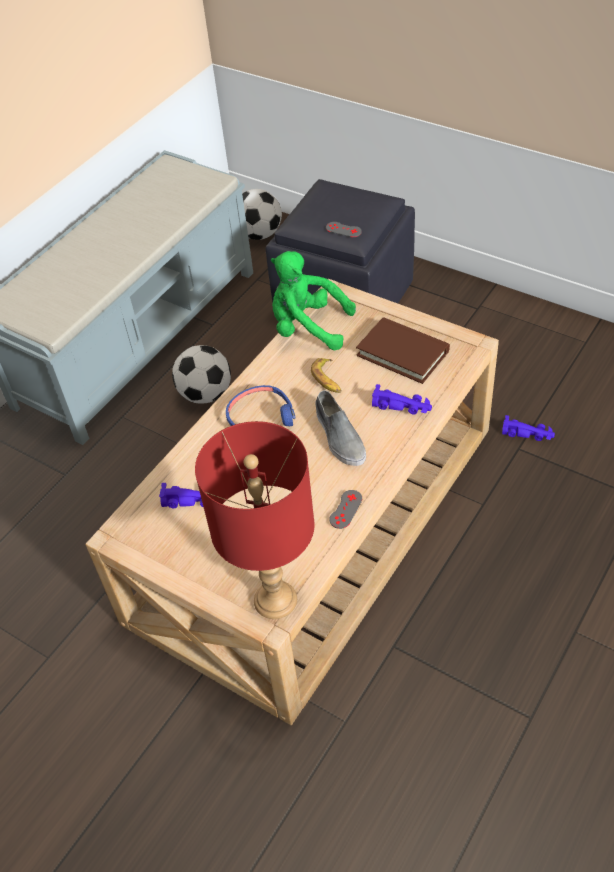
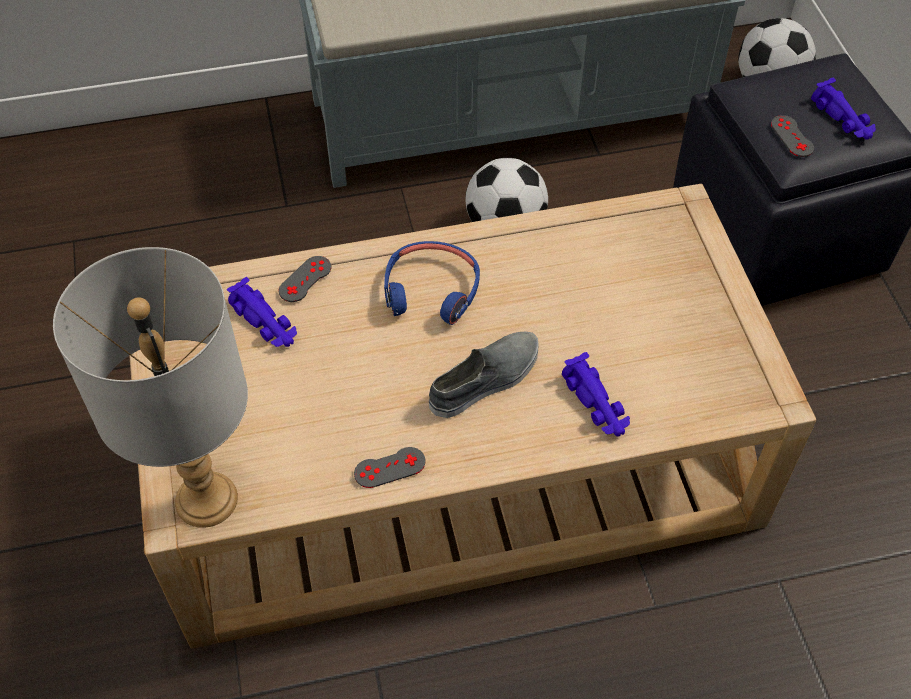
camera: 40 degrees right, 5 degrees up
(189, 463) = (305, 279): none -> grey game controller
(275, 599) = (207, 499): red table lamp -> grey table lamp
(308, 327) = (607, 225): green plush toy -> none
(328, 379) = (555, 303): banana -> none
(339, 436) = (486, 380): grey shoe -> grey shoe turned 150 degrees counterclockwise
(402, 353) = (677, 341): brown book -> none
(528, 433) = (812, 573): purple toy car -> purple toy car (843, 119)

